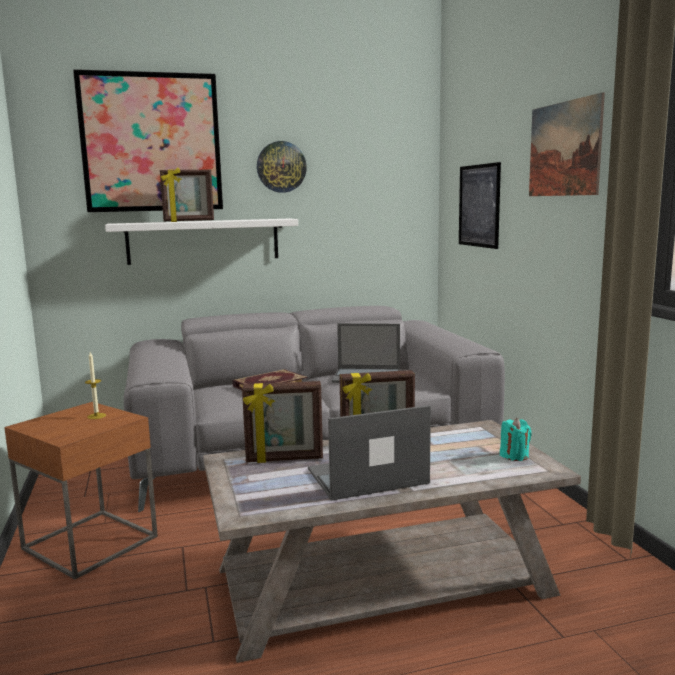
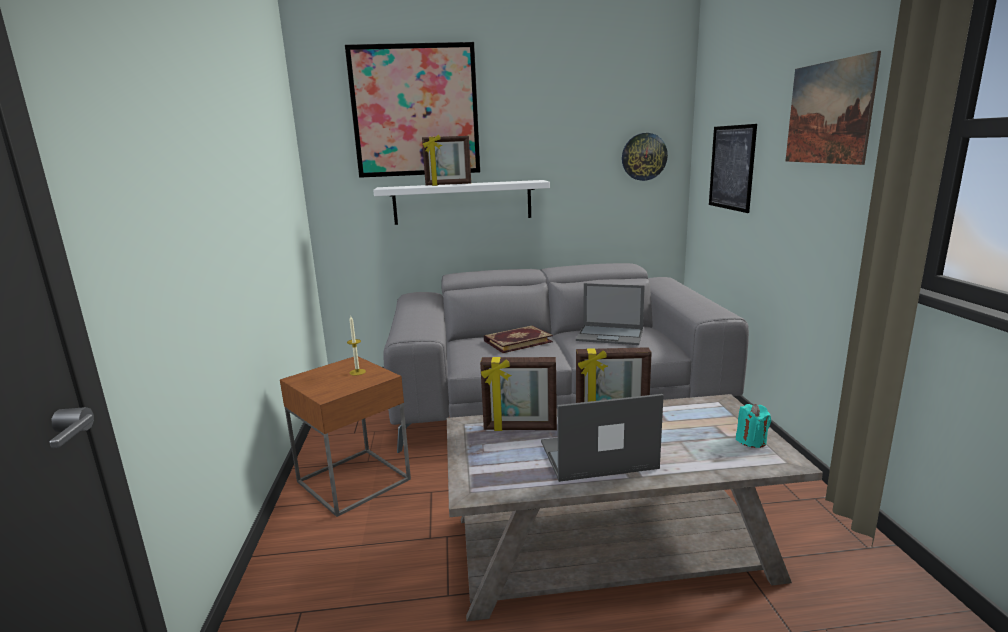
camera: 10 degrees right, 5 degrees up
(281, 167) = (535, 130): wall clock -> wall clock (644, 156)

